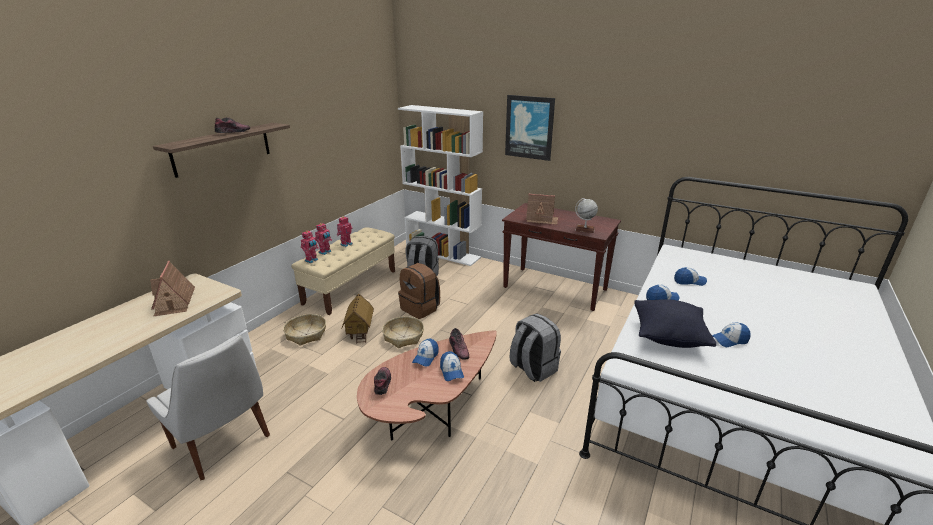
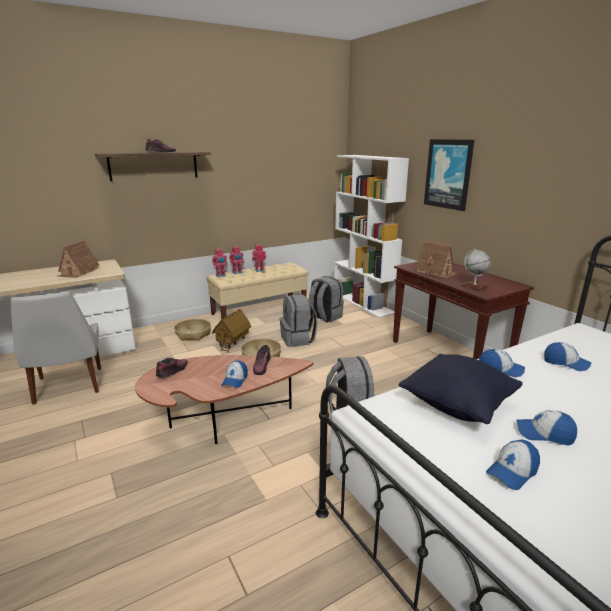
camera: 30 degrees right, 5 degrees down
(420, 308) = (298, 339): brown backpack -> grey backpack
(425, 357) = (228, 363): cap -> cap (512, 471)

